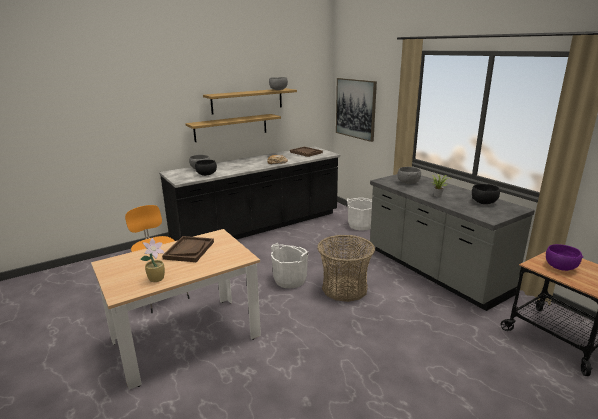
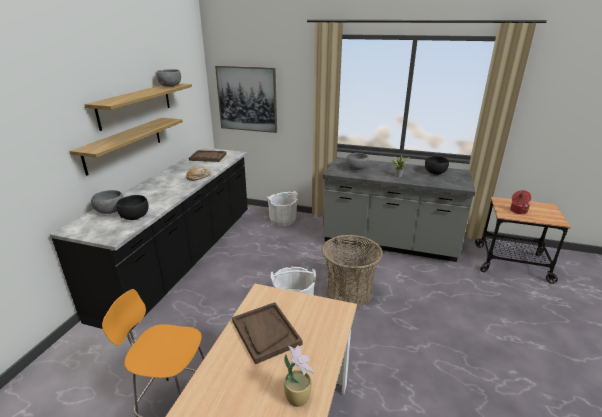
camera: 40 degrees left, 5 degrees up
(560, 267) = (518, 211): purple bowl -> cooking pot

